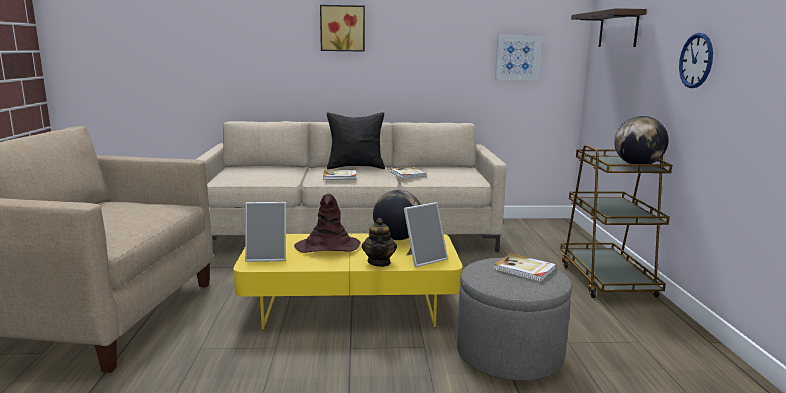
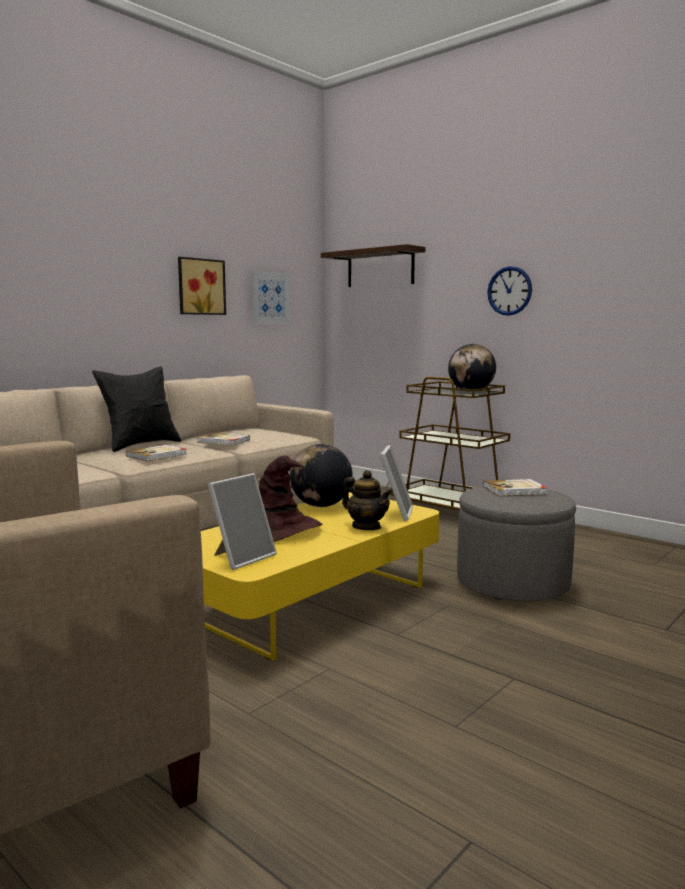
camera: 45 degrees left, 5 degrees down
(342, 28) = (76, 252): picture -> picture (200, 287)

